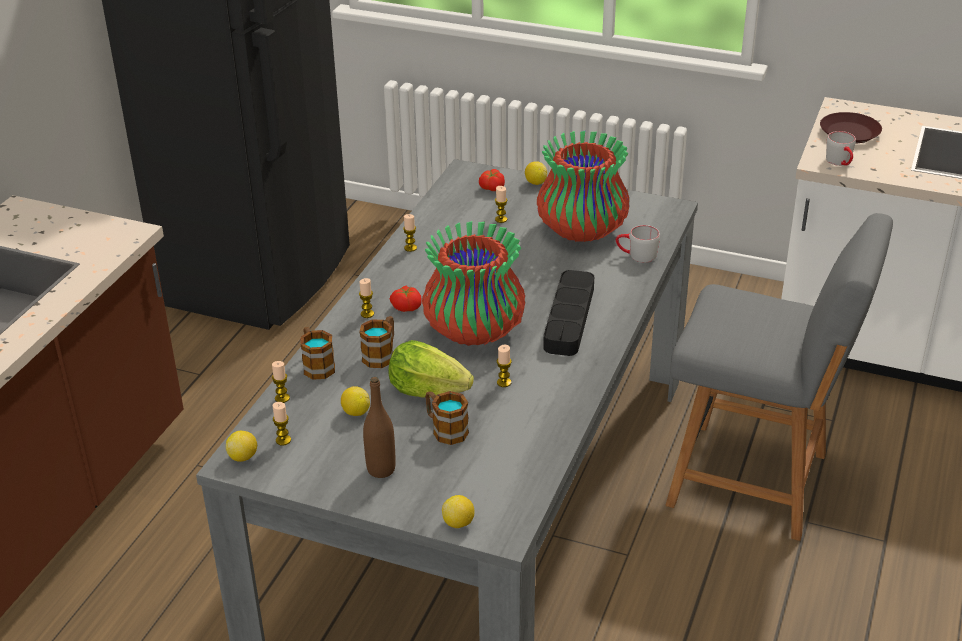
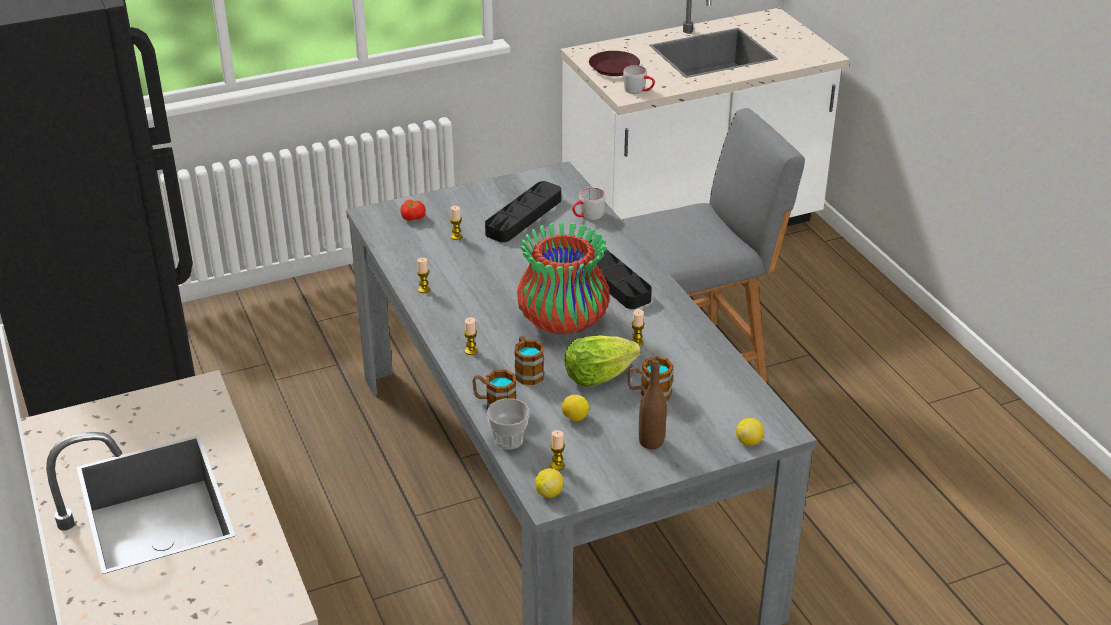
camera: 45 degrees left, 0 degrees up
(282, 398) = (508, 440): candle -> cup
(407, 307) = (491, 331): tomato -> none
(535, 182) = (438, 199): lemon -> none
(581, 229) = (523, 216): vase -> black tray

